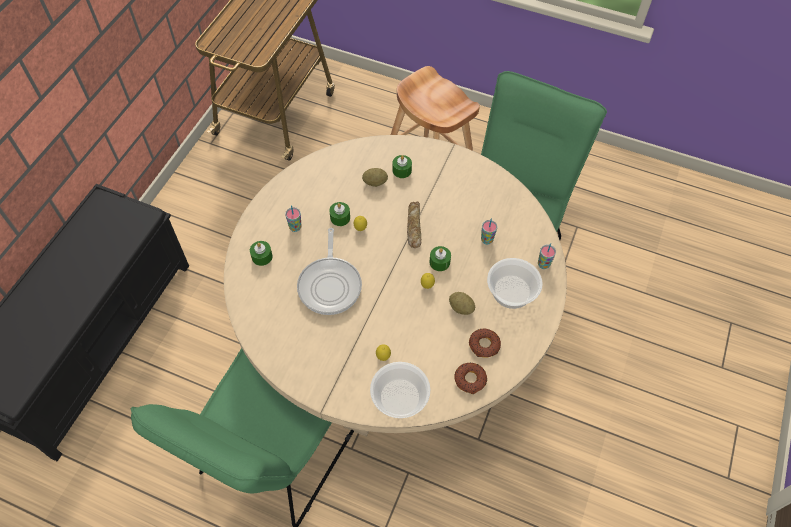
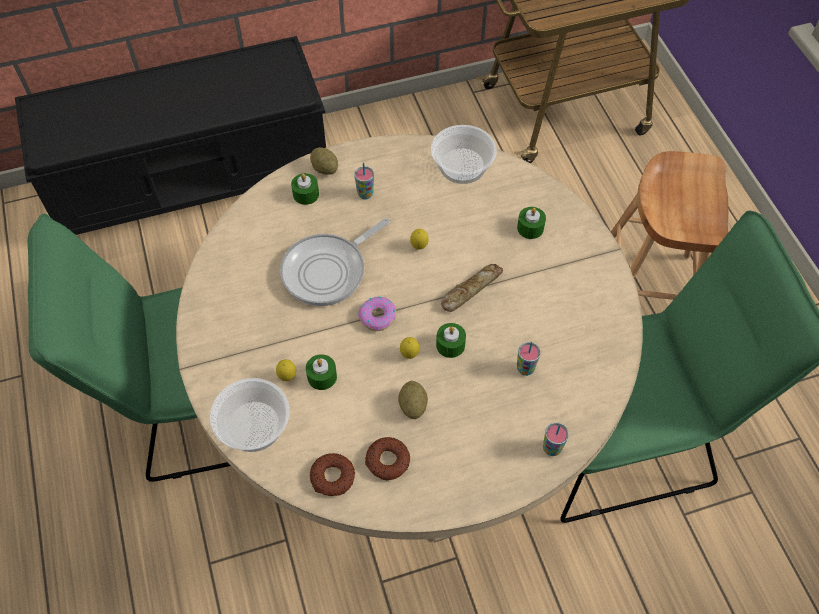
camera: 50 degrees right, 0 degrees up
(340, 218) = (414, 220): green candle -> green candle (322, 376)
(375, 182) = (489, 217): potato -> potato (325, 169)
(387, 283) = (378, 317): none -> donut
(512, 291) = (483, 441): bowl -> bowl (463, 166)

